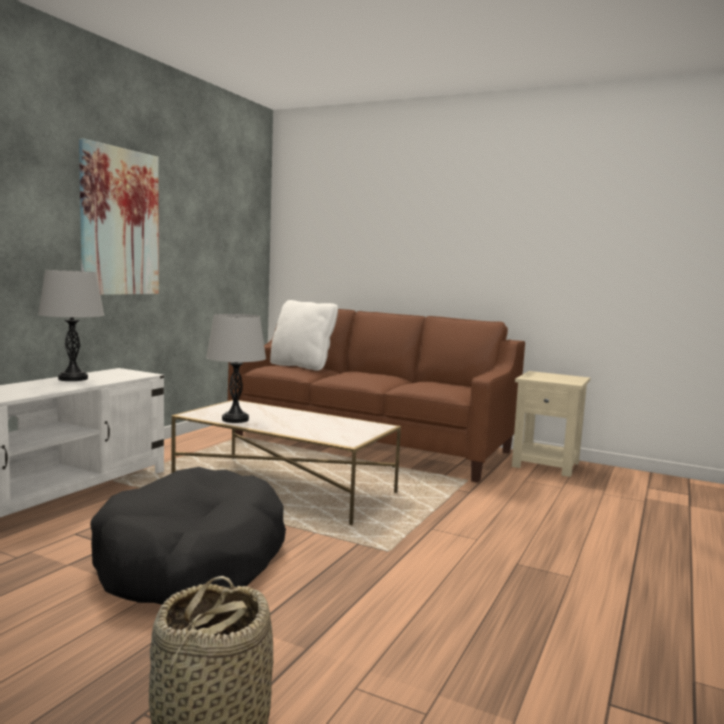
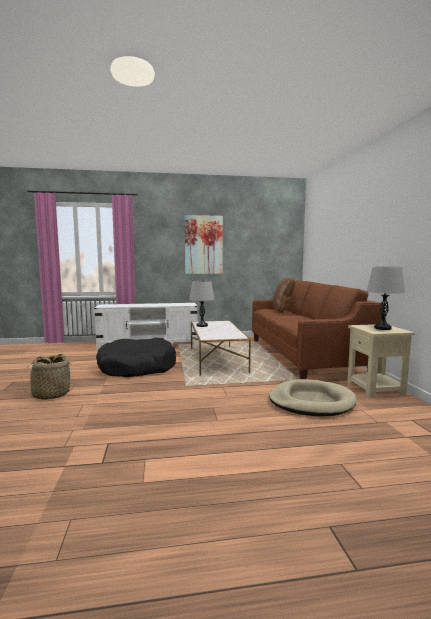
camera: 55 degrees right, 0 degrees up
(73, 378) = (167, 304): grey table lamp -> grey table lamp (382, 328)
(302, 366) = (282, 310): white pillow -> brown pillow
(556, 504) = (311, 401): none -> beige dog bed

